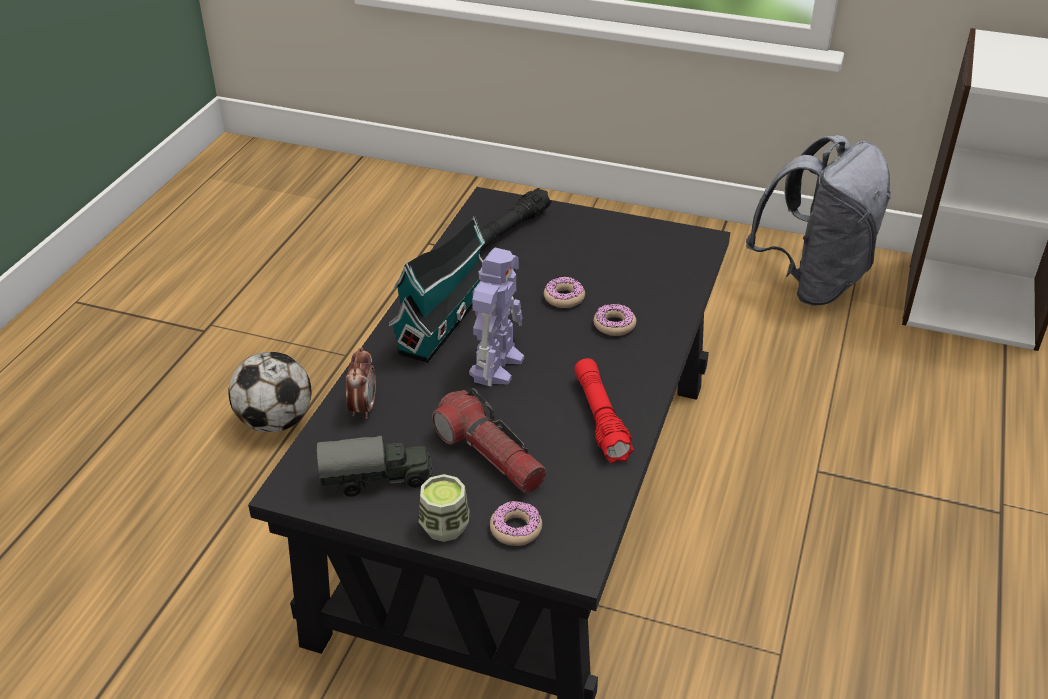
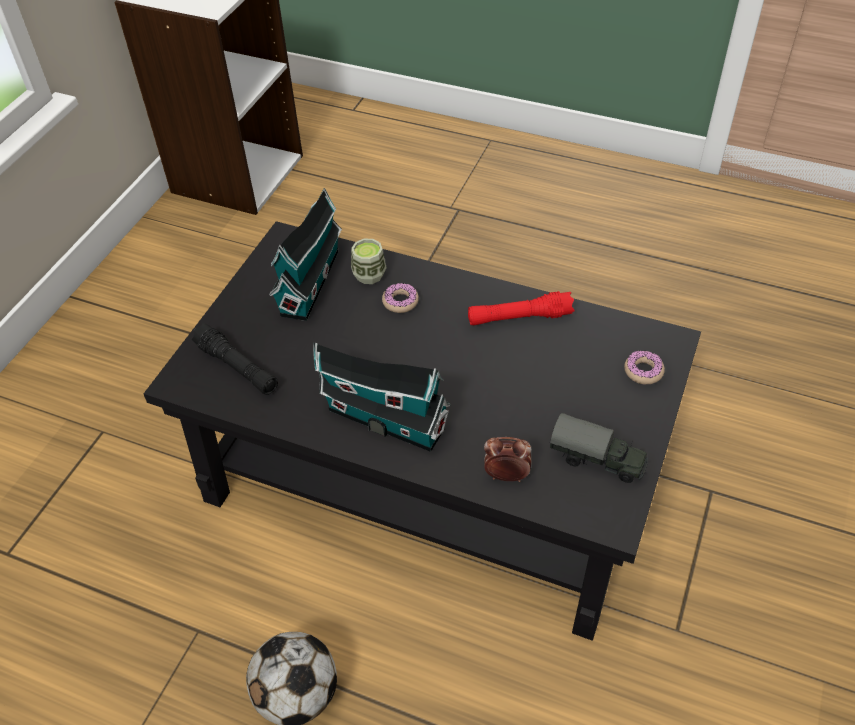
camera: 85 degrees left, 10 degrees up
(377, 479) = (597, 460): toy truck -> toy truck turned 120 degrees clockwise
(444, 526) = (646, 414): cup -> cup (369, 275)
(490, 455) = (564, 385): flashlight -> none
(497, 365) = (450, 379): toy robot -> none
(564, 298) = (357, 331): donut -> none
(639, 262) = (311, 280): none -> toy house
(813, 282) = (186, 254): grey backpack -> none

